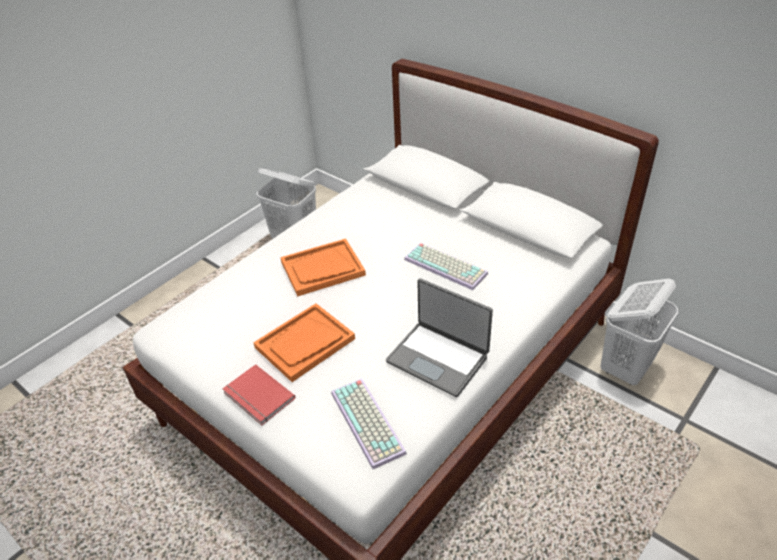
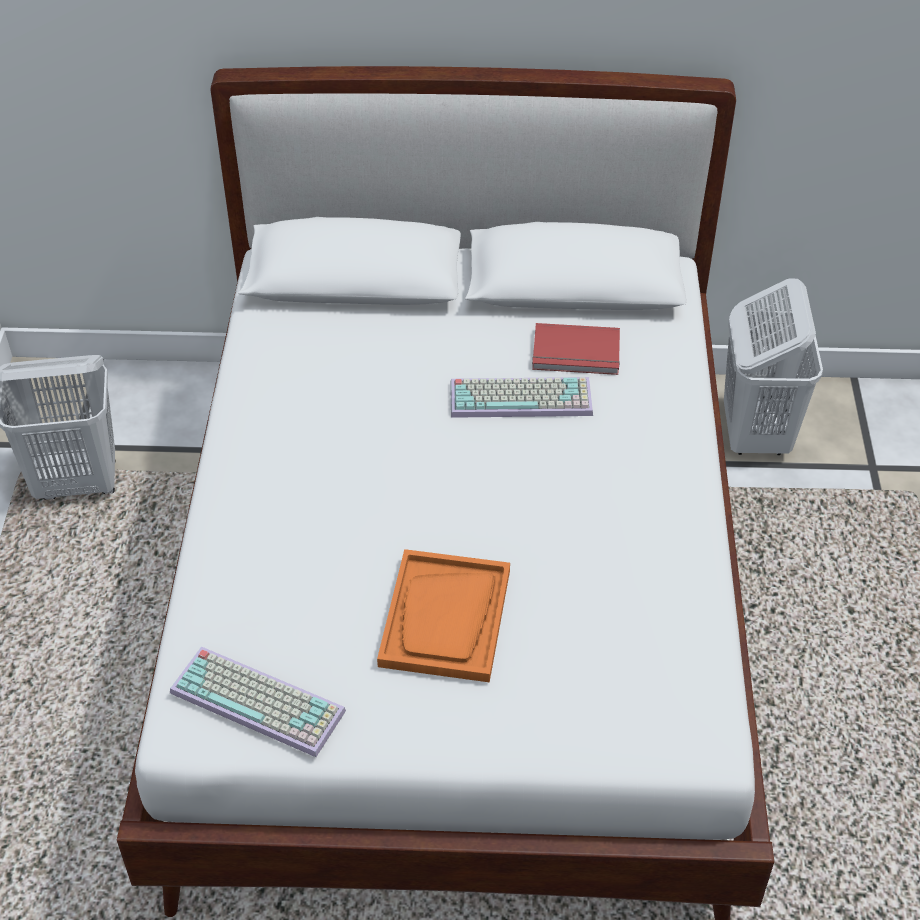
camera: 40 degrees left, 5 degrees up
(257, 397) = (463, 732): red book -> red book (576, 354)
(322, 269) = (346, 493): orange tray -> none
(369, 422) = (649, 672): keyboard -> keyboard (261, 700)
(438, 358) = (645, 536): laptop -> none

